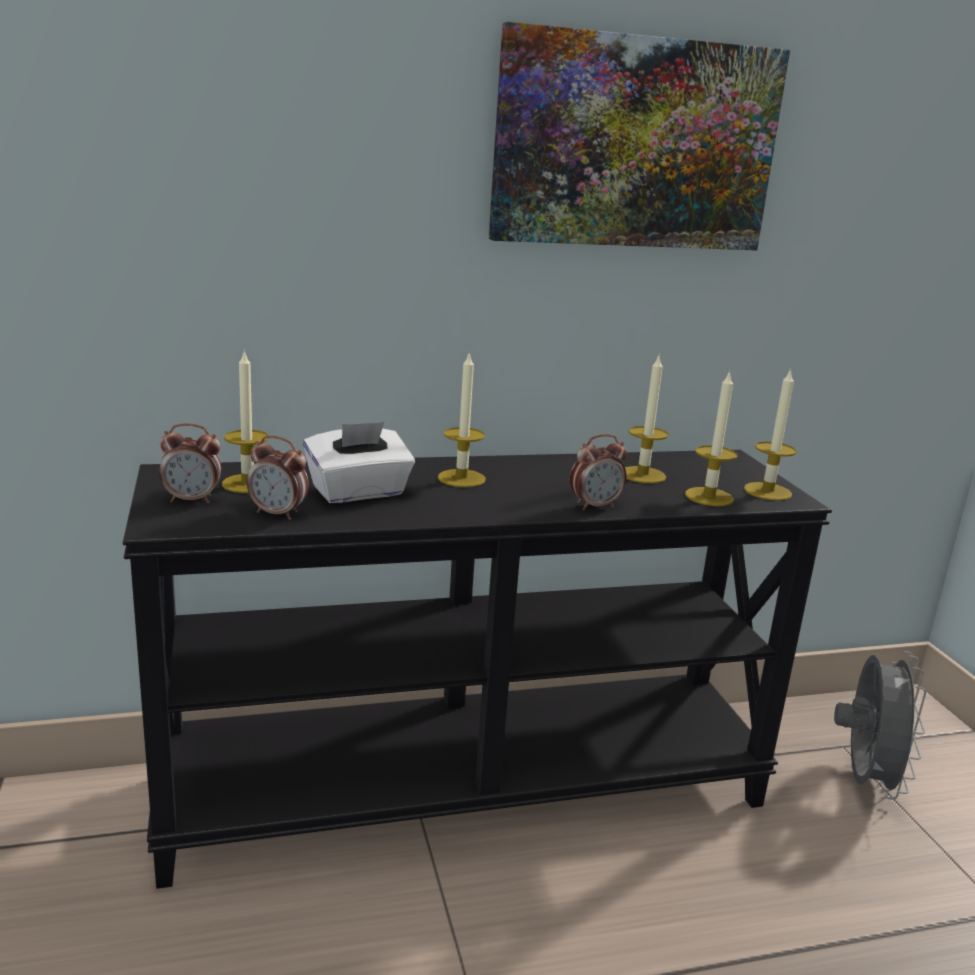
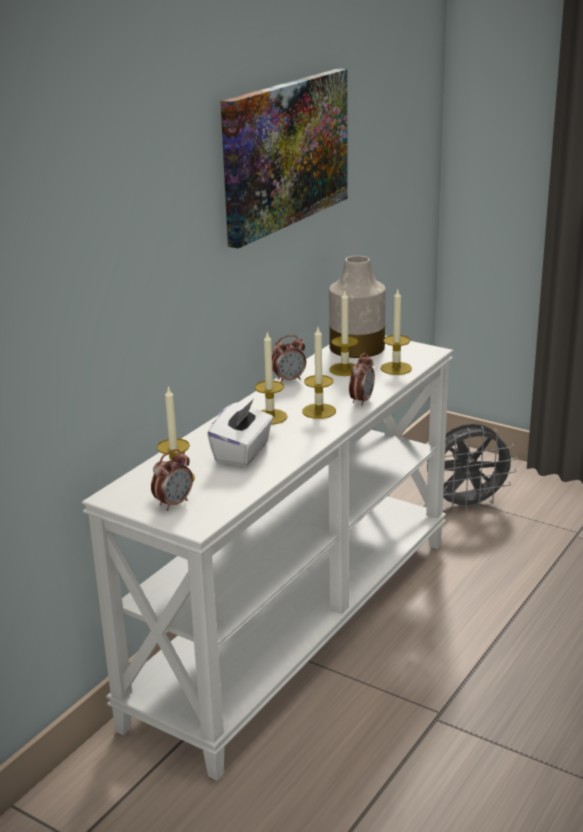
camera: 40 degrees left, 5 degrees up
(278, 514) = (236, 486): alarm clock -> alarm clock (289, 380)
(467, 786) = (295, 625): black console table -> white console table
(704, 463) = (356, 347): none -> beige vase
(767, 491) = (413, 352): candle -> candle (319, 411)
(864, 780) = (467, 504): grey fan -> grey fan turned 105 degrees clockwise

